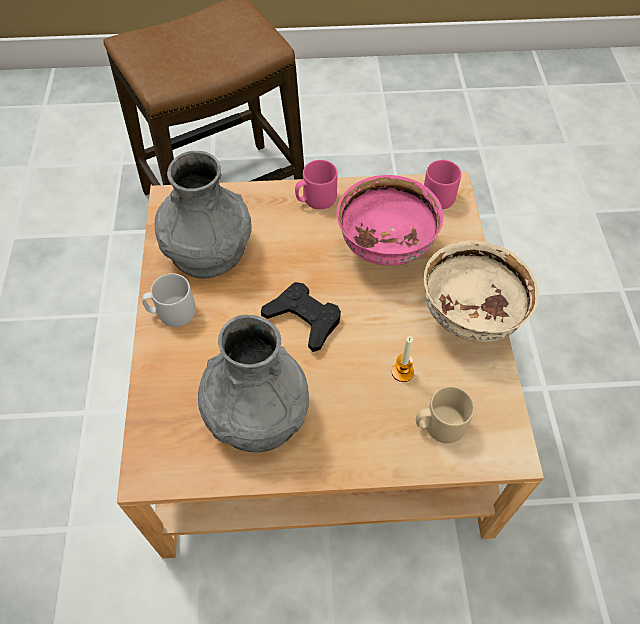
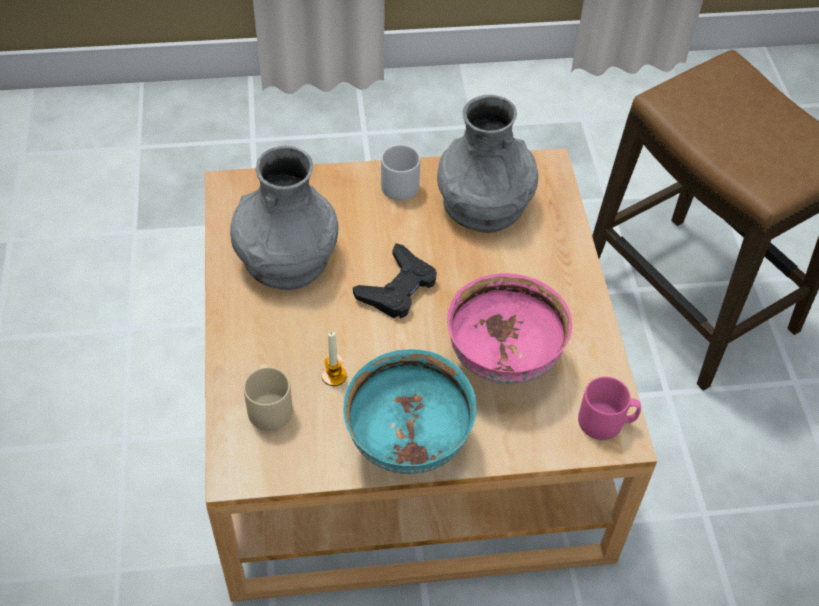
camera: 85 degrees right, 5 degrees down
(315, 199) = (573, 292): pink mug -> none
(469, 318) = (409, 444): beige bowl -> turquoise bowl

